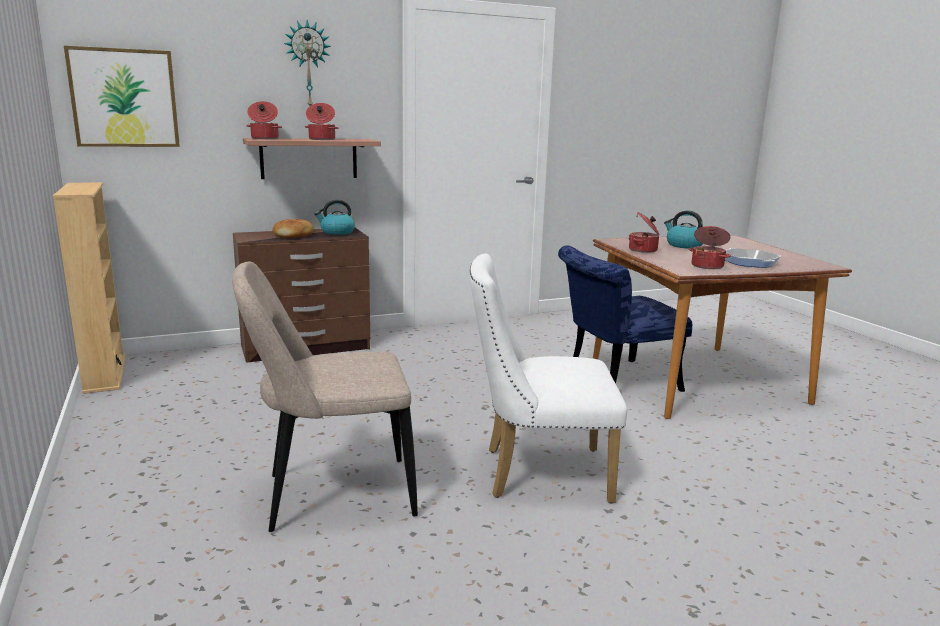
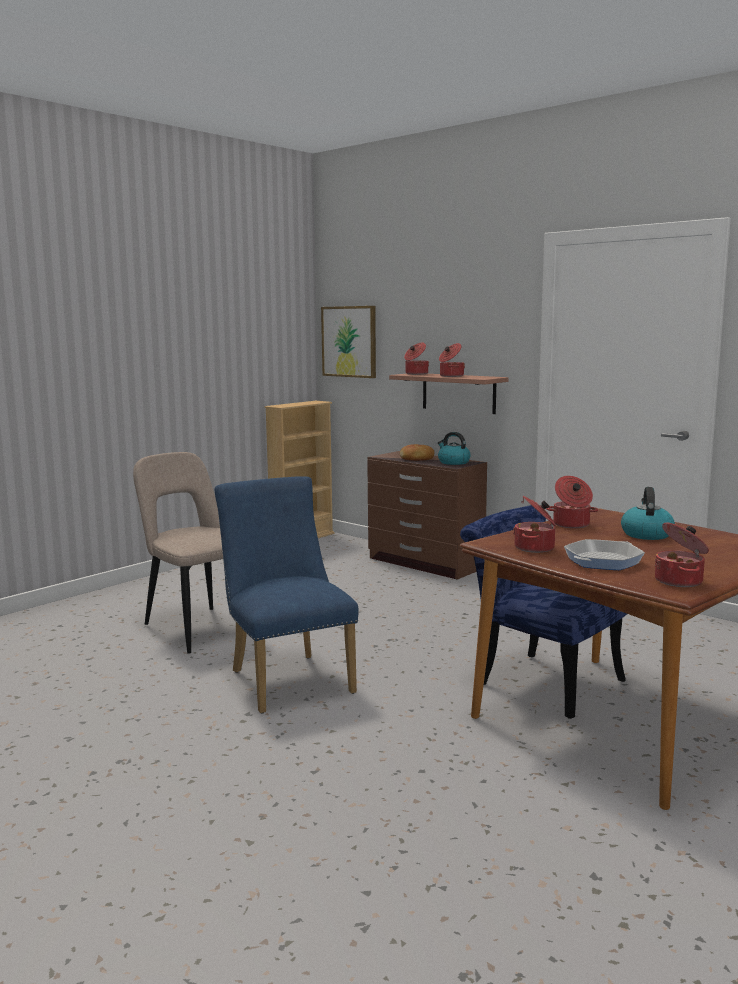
camera: 65 degrees right, 5 degrees down
(308, 65) = (461, 309): wall clock -> none
(536, 473) = (287, 678): white chair -> blue chair
(802, 261) = (680, 581): none -> cooking pot

